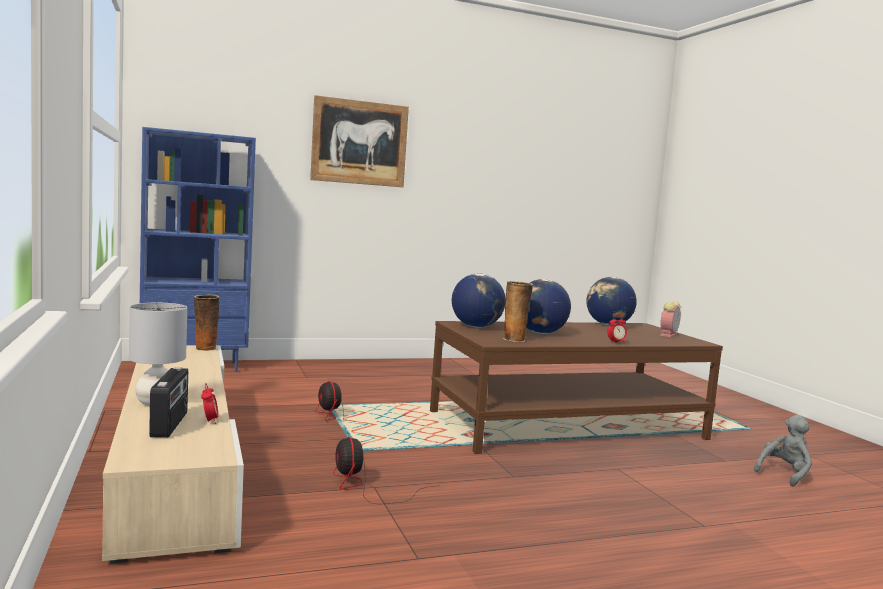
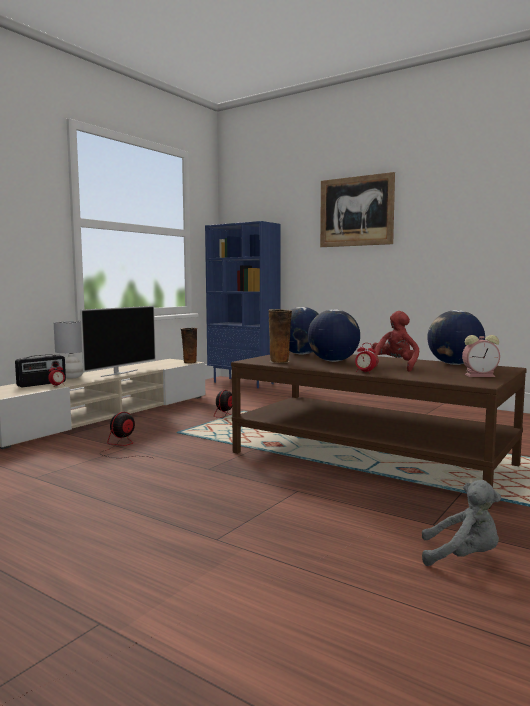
camera: 55 degrees right, 0 degrees up
(193, 382) = (119, 373): none -> television
(599, 333) = (394, 367): none -> red plush toy

